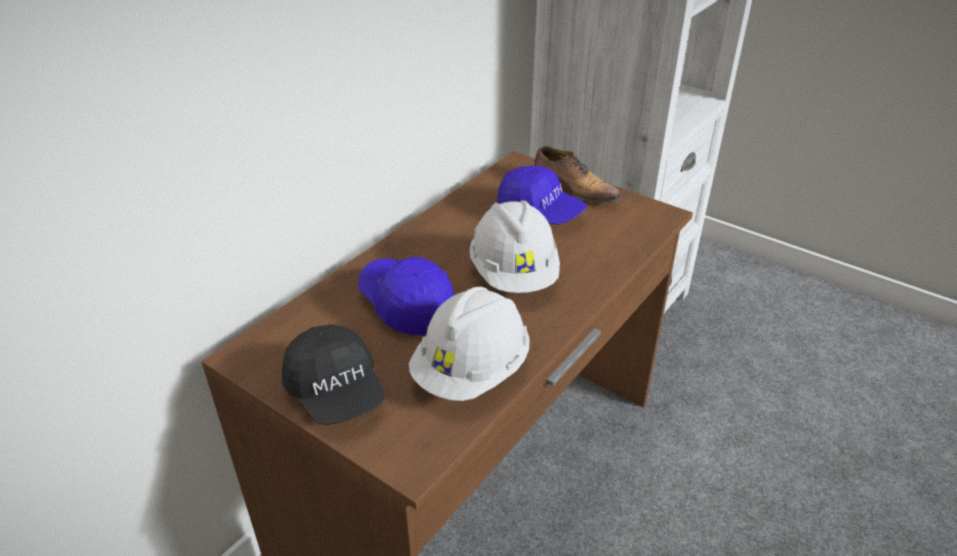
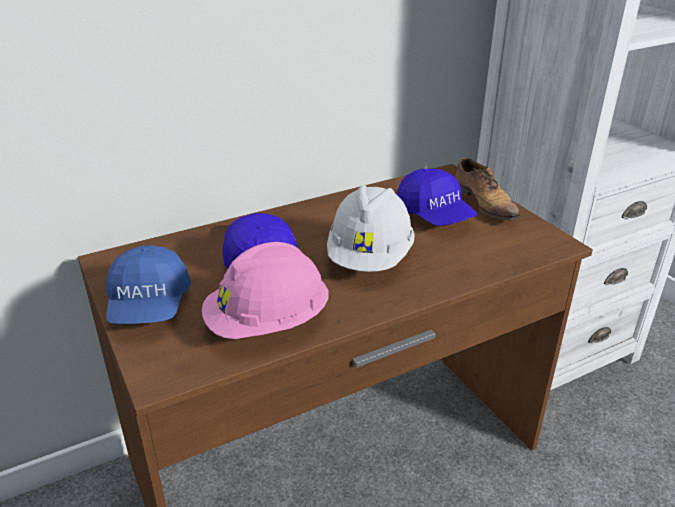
camera: 25 degrees right, 5 degrees down
(336, 392) = (149, 306): black cap -> blue cap
(472, 371) = (268, 323): white hard hat -> pink hard hat

